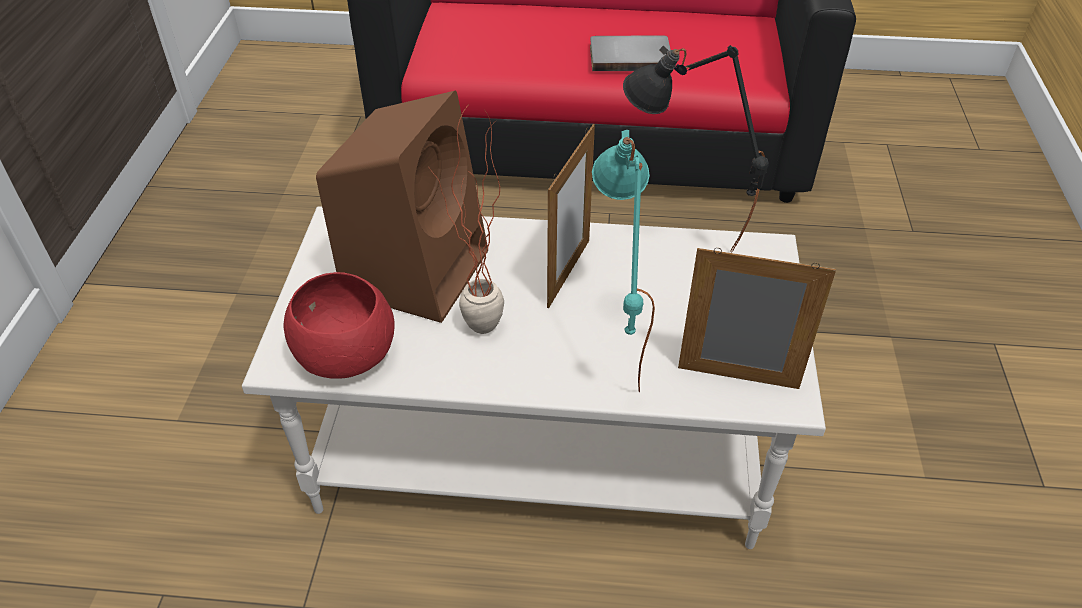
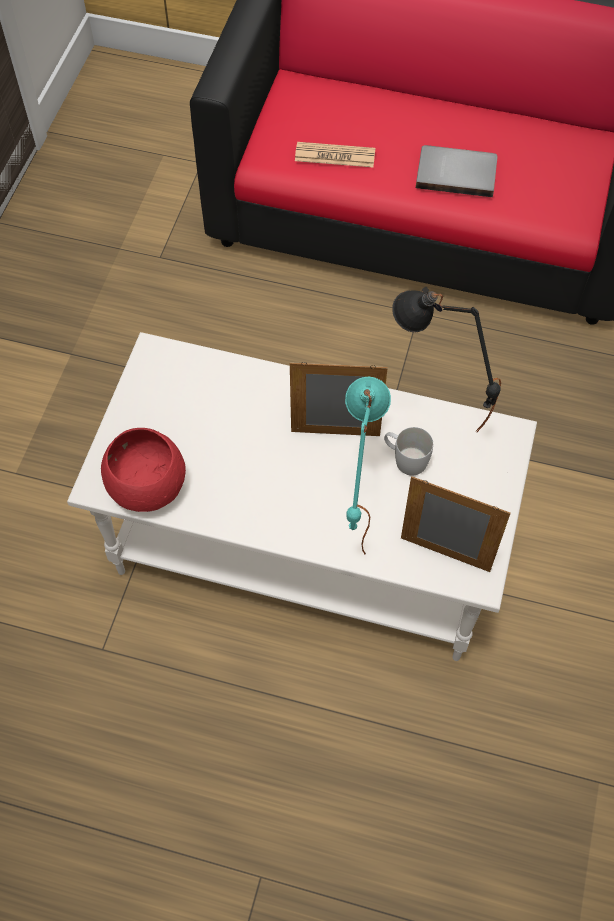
camera: 10 degrees right, 15 degrees up
(417, 269) = (213, 411): brown speaker -> none
(476, 336) = (250, 484): potted plant -> none
(503, 55) = (335, 156): none -> newspaper
(568, 273) = (335, 433): picture frame -> picture frame turned 120 degrees counterclockwise
(658, 287) = (405, 459): none -> white mug

